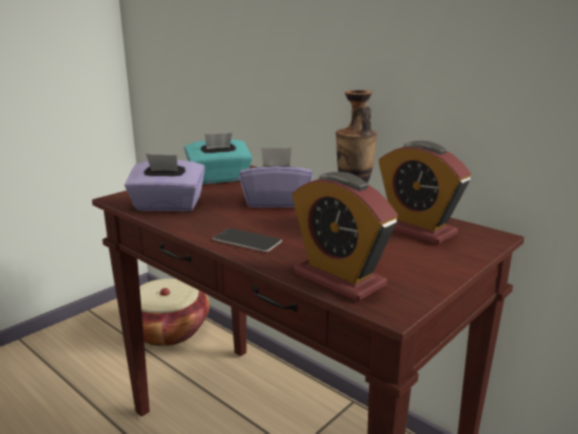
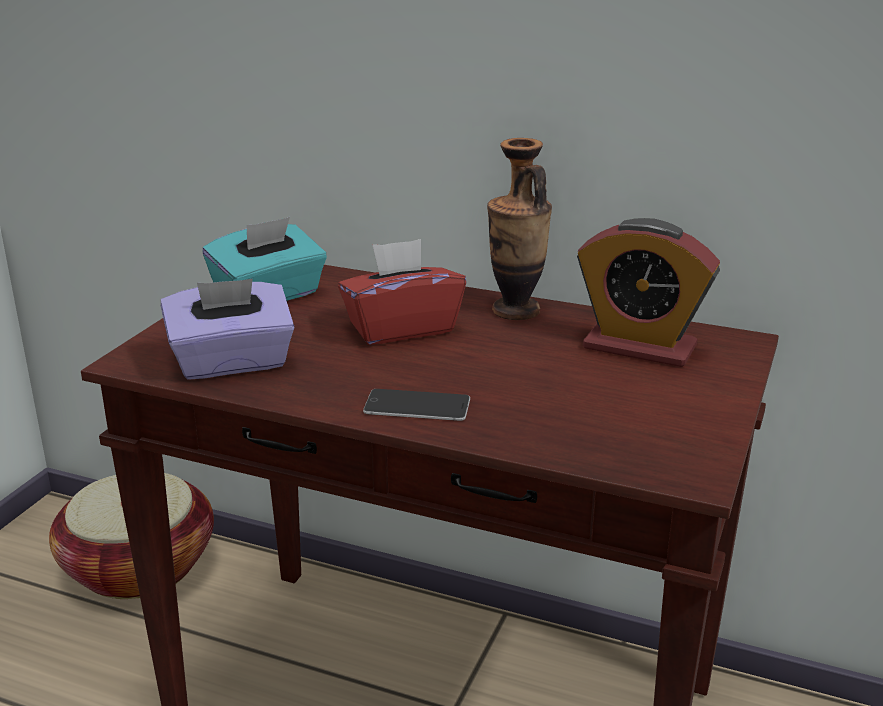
camera: 20 degrees left, 5 degrees up
(276, 202) = (401, 328): purple tissue box -> red tissue box
(339, 279) = (597, 445): alarm clock -> none

